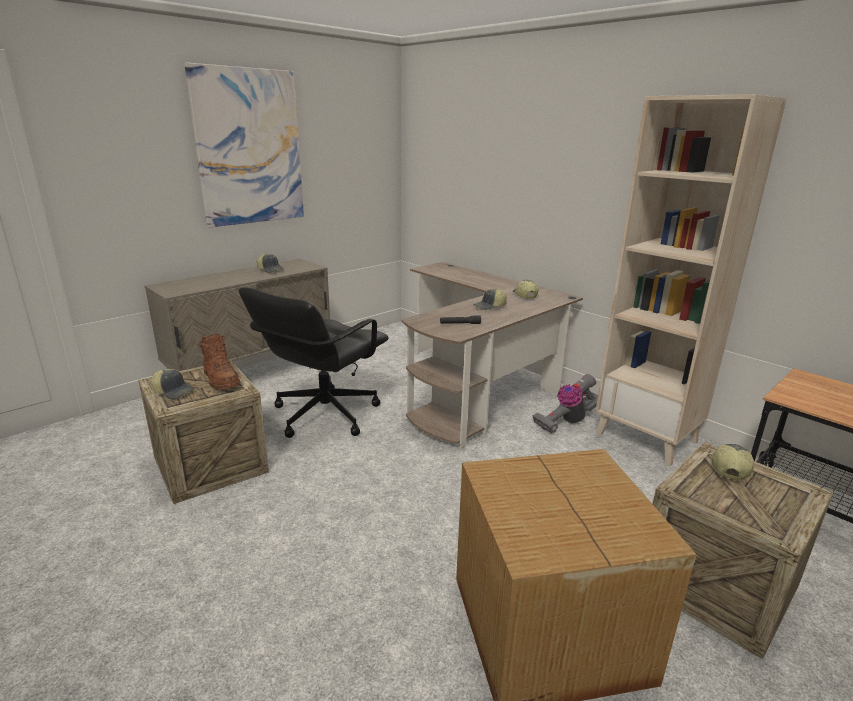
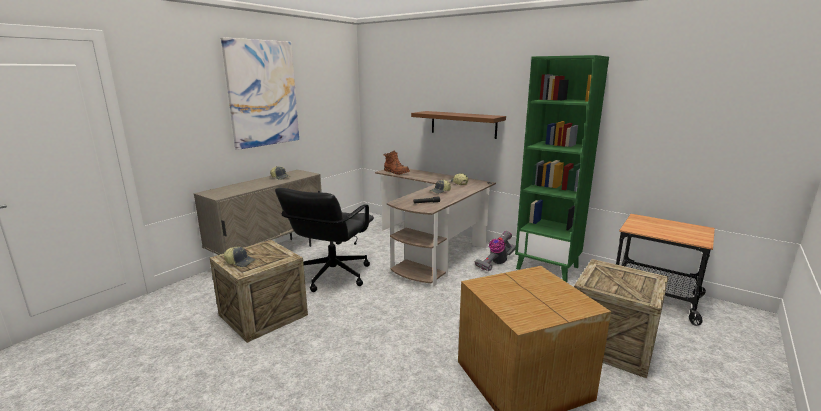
camera: 10 degrees left, 5 degrees down
(221, 379) = (270, 252): brown boot -> brown boot (396, 172)
(541, 204) = (463, 124): none -> brown shelf
(647, 437) = (548, 268): beige bookcase -> green bookcase
(729, 467) = (610, 270): cap -> none

